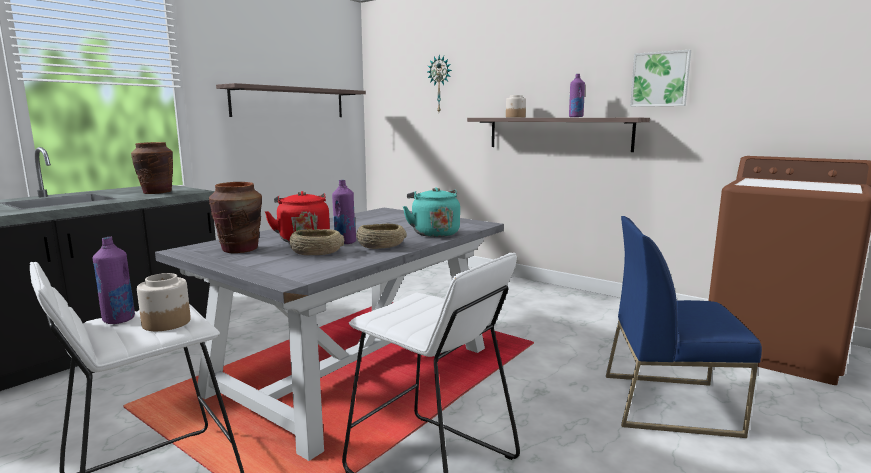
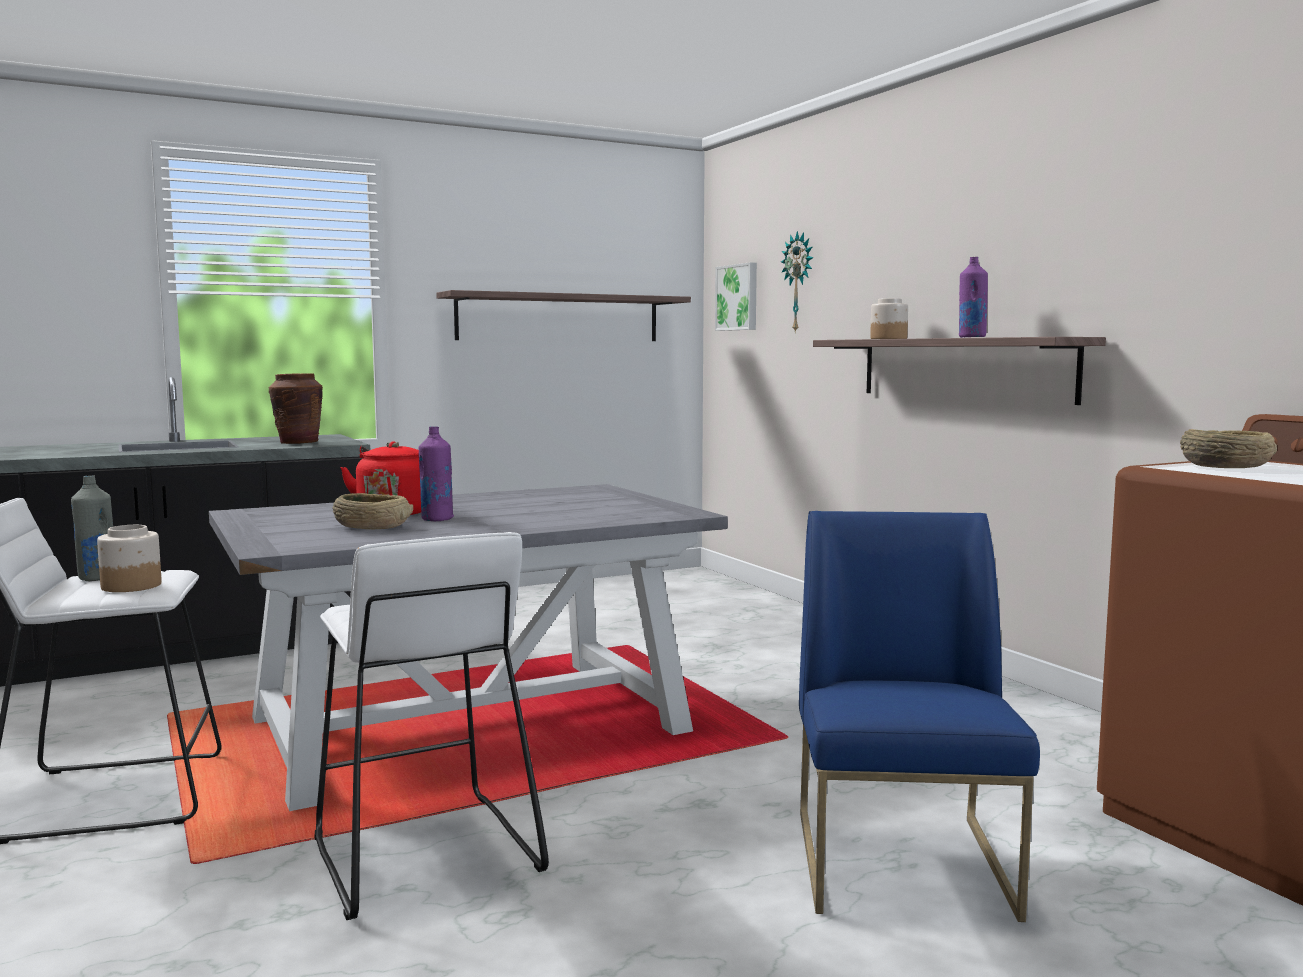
camera: 25 degrees right, 5 degrees down
(118, 319) = (97, 578): purple bottle -> grey bottle
(240, 249) = (298, 516): brown vase -> none
(380, 246) = (469, 527): beige bowl -> beige bowl (1224, 467)
(433, 233) = (583, 519): turquoise kettle -> none
(660, 79) = (1122, 262): picture -> picture (738, 297)
(669, 403) = (904, 864): blue chair -> blue chair turned 60 degrees clockwise

